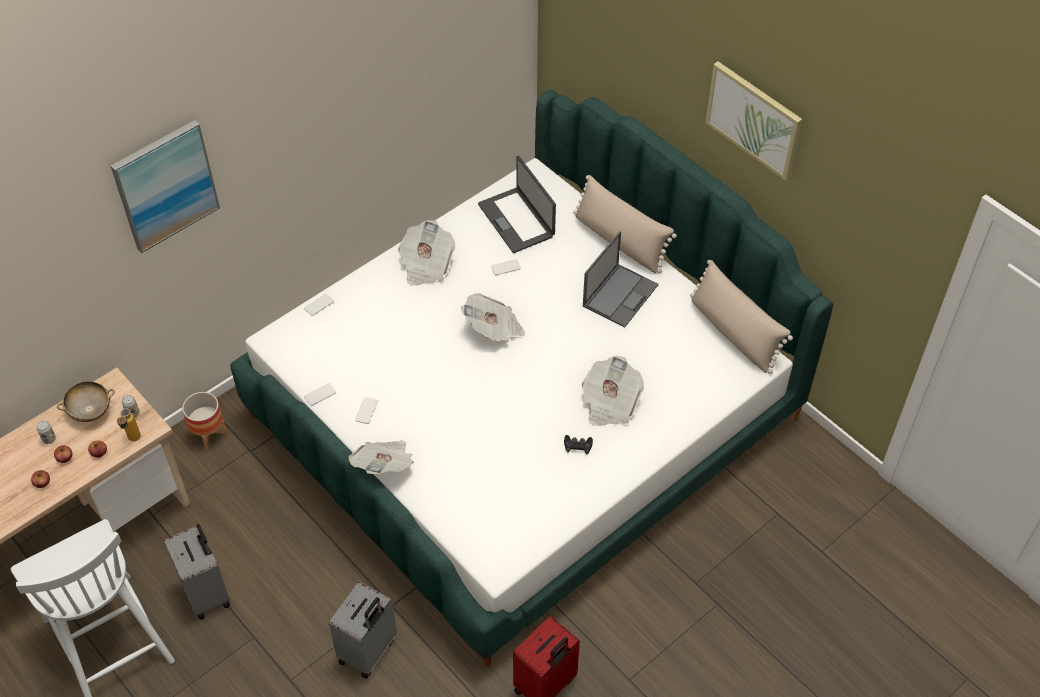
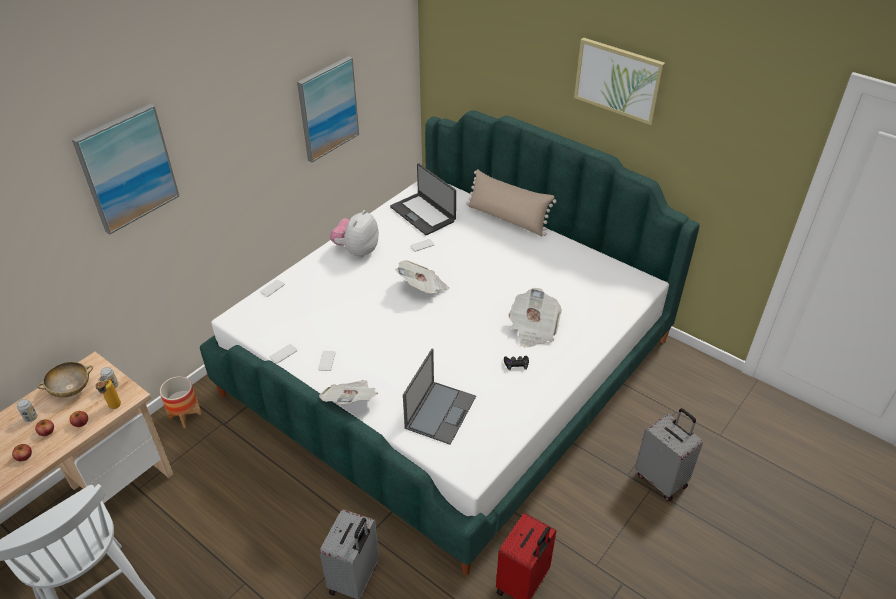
camera: 10 degrees left, 10 degrees down
(207, 593) = (197, 549): grey suitcase -> grey suitcase (661, 479)
(407, 92) = (327, 108): none -> picture
(426, 265) = (357, 251): newspaper -> plush toy
(620, 295) = (518, 253): laptop -> laptop (440, 411)
(734, 333) = (616, 268): beige pillow -> none

